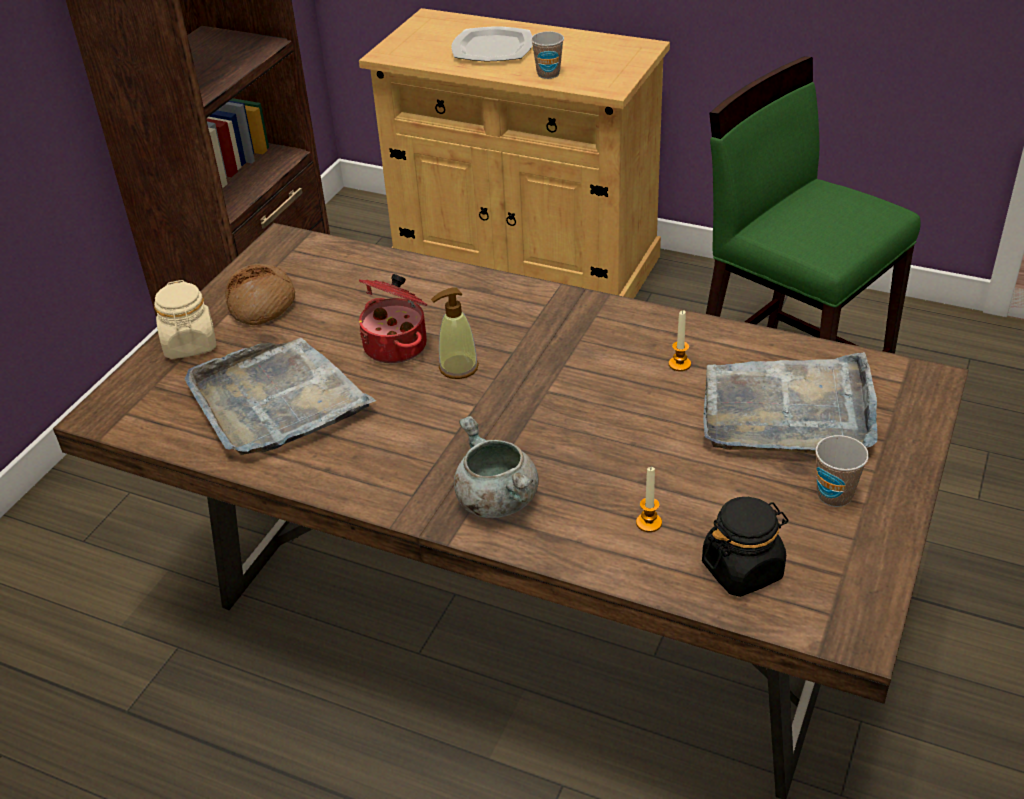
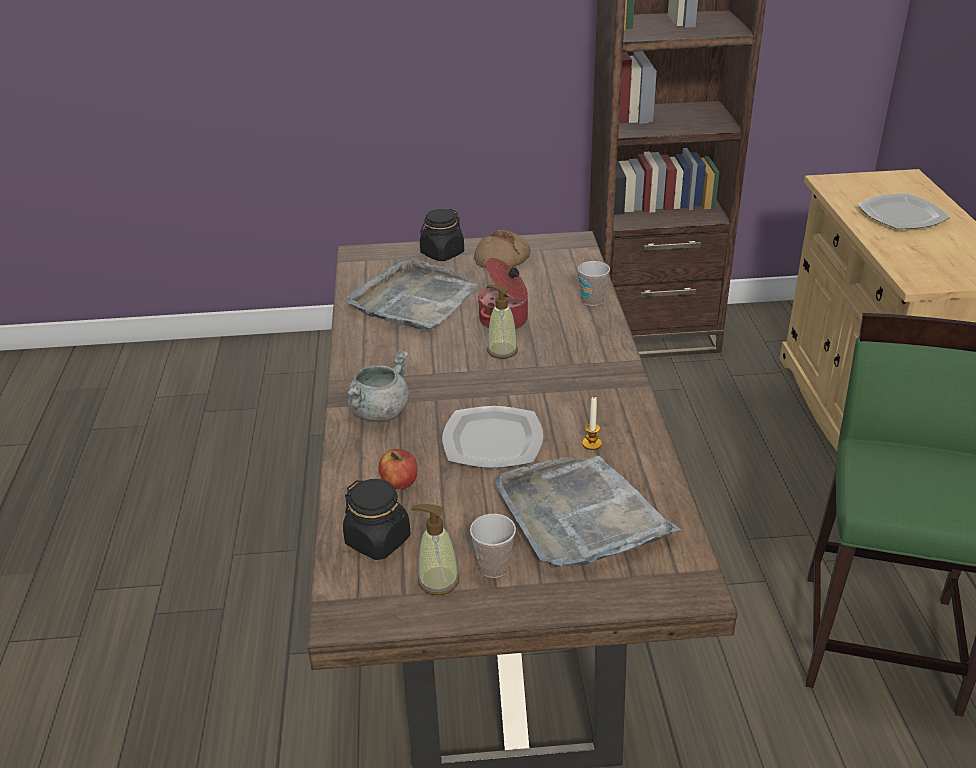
camera: 60 degrees right, 5 degrees down
(190, 344) = (442, 253): beige jar -> black jar
(548, 74) = (897, 249): cup -> cup (592, 300)
(625, 428) = (493, 441): none -> plate
(649, 523) = (399, 482): candle -> apple
(835, 542) = (438, 581): none -> soap dispenser

